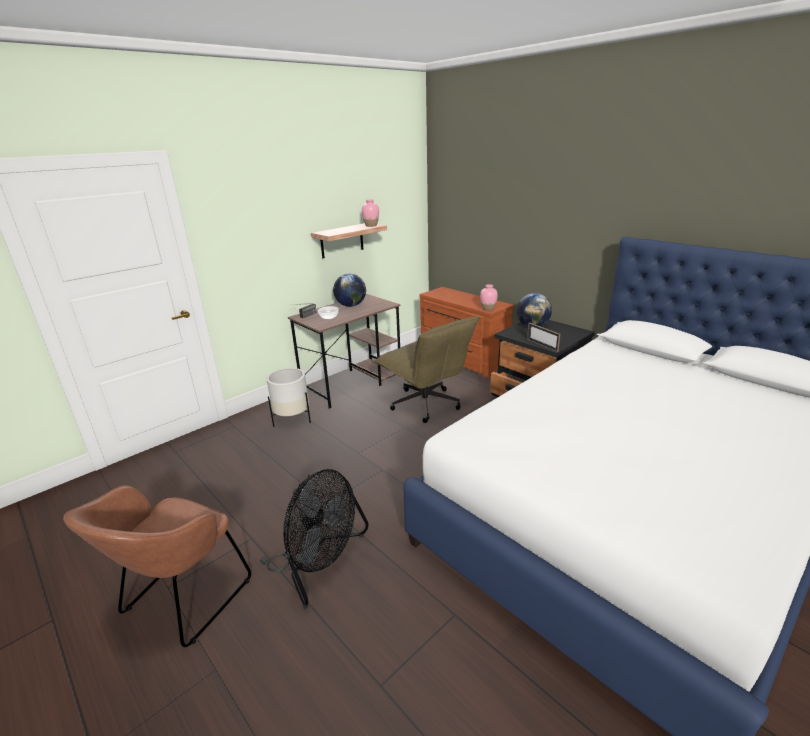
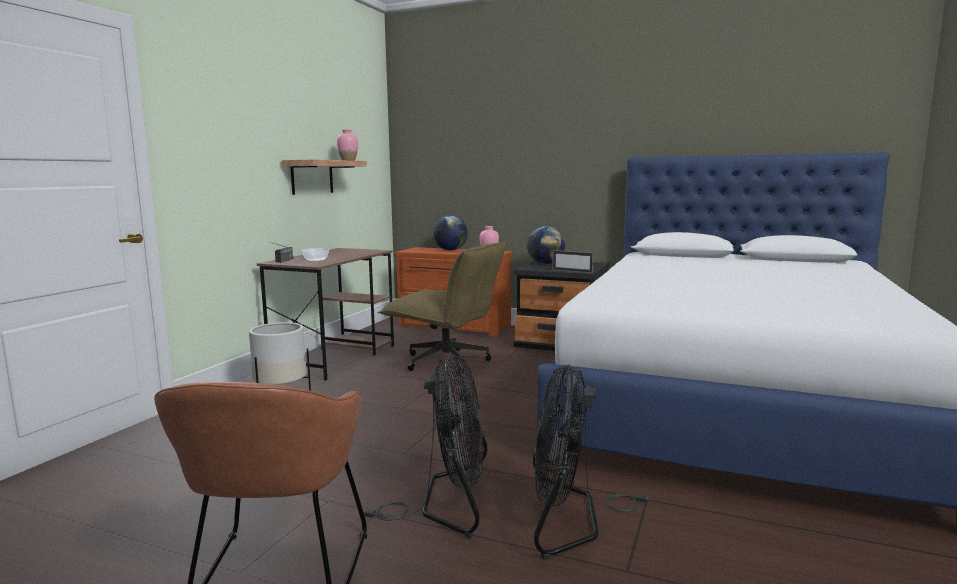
camera: 25 degrees left, 15 degrees down
(351, 305) = (331, 253): globe -> globe (450, 250)
(388, 609) = (571, 514): none -> black fan

